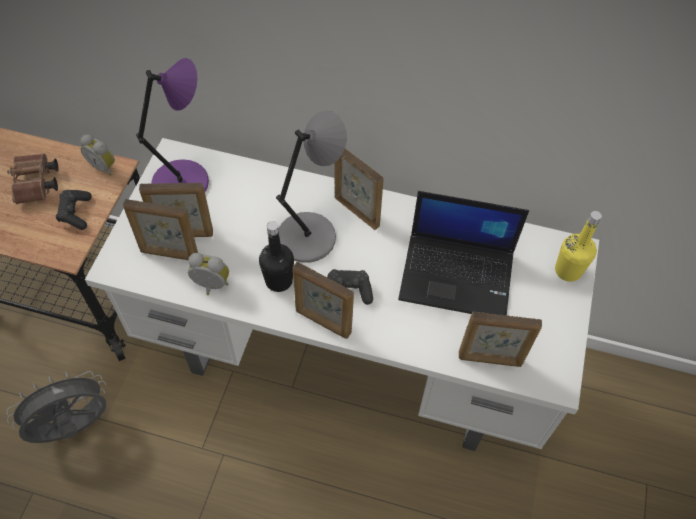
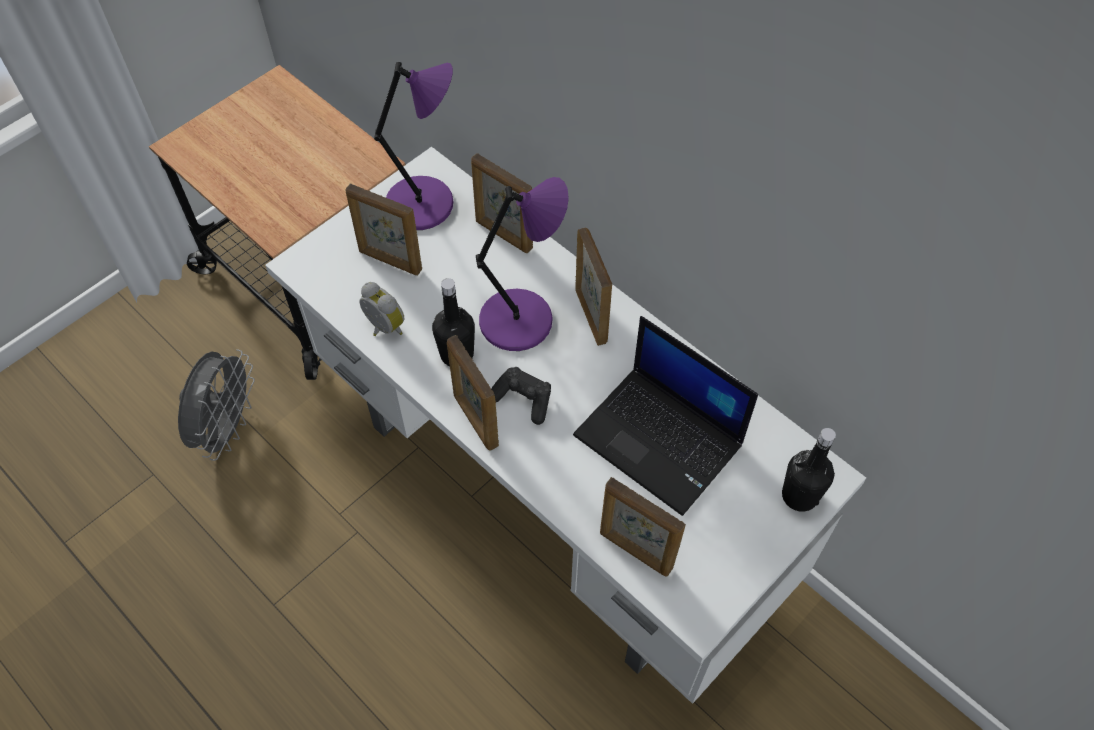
camera: 30 degrees right, 0 degrees up
(37, 185) = (289, 149): brown binoculars -> none
(74, 428) = (227, 428): grey fan -> grey fan turned 105 degrees clockwise
(76, 213) = (309, 194): black game controller -> none
(104, 166) = (367, 155): alarm clock -> none
(169, 254) = (362, 275): picture frame -> picture frame (503, 235)
(309, 235) = (520, 320): grey table lamp -> purple table lamp
(568, 270) = (799, 495): yellow bottle -> black bottle

